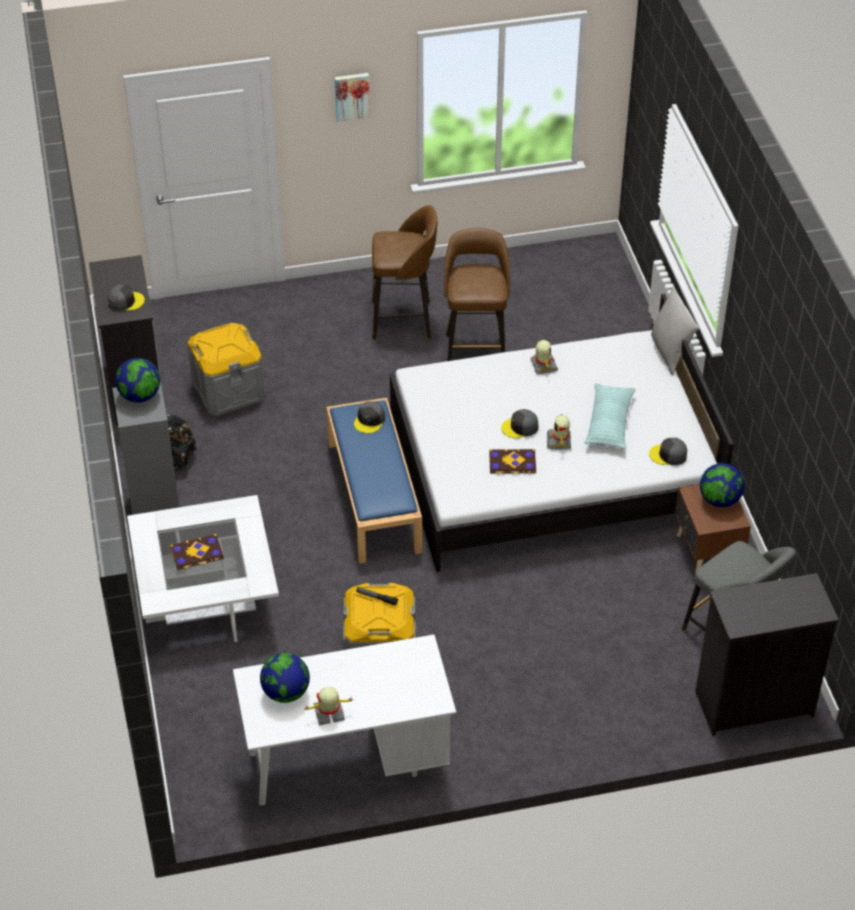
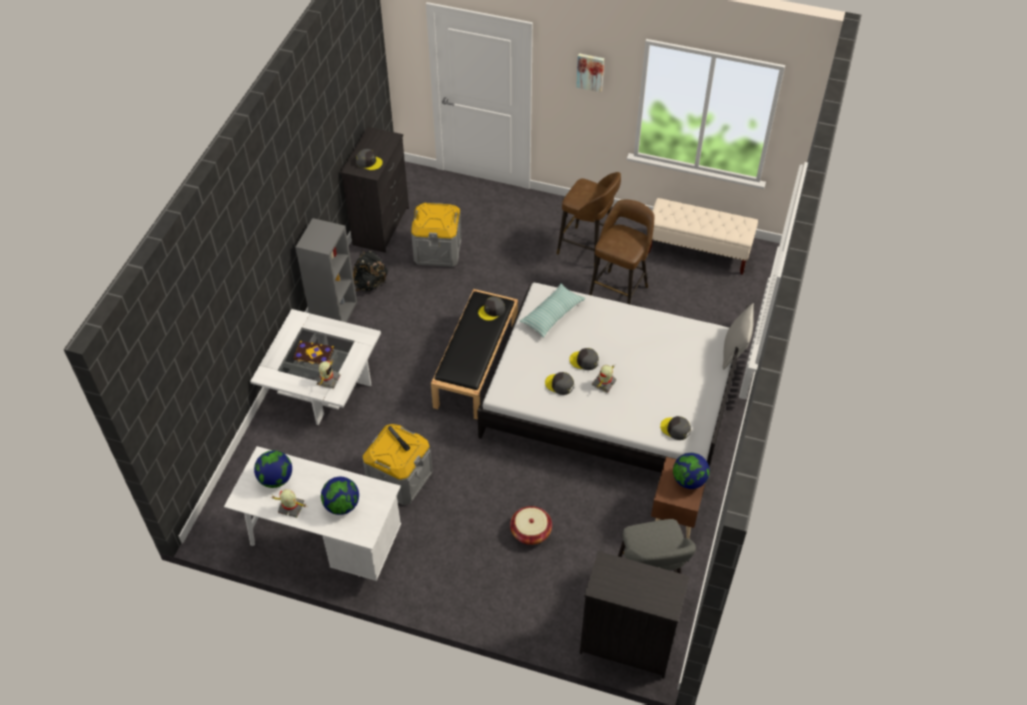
camera: 30 degrees right, 5 degrees up
(140, 396) = (324, 231): globe -> globe (342, 505)
(374, 497) = (476, 366): blue bench -> black bench
(512, 463) = (559, 384): book -> grey cap
(529, 275) = (698, 251): none -> beige bench
(543, 366) = (634, 322): toy robot -> toy robot (328, 380)
(569, 641) = (530, 531): none -> basket
(609, 423) = (650, 385): pillow -> pillow (552, 315)

